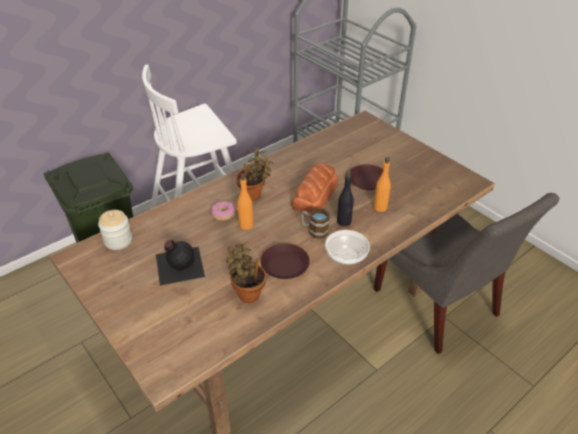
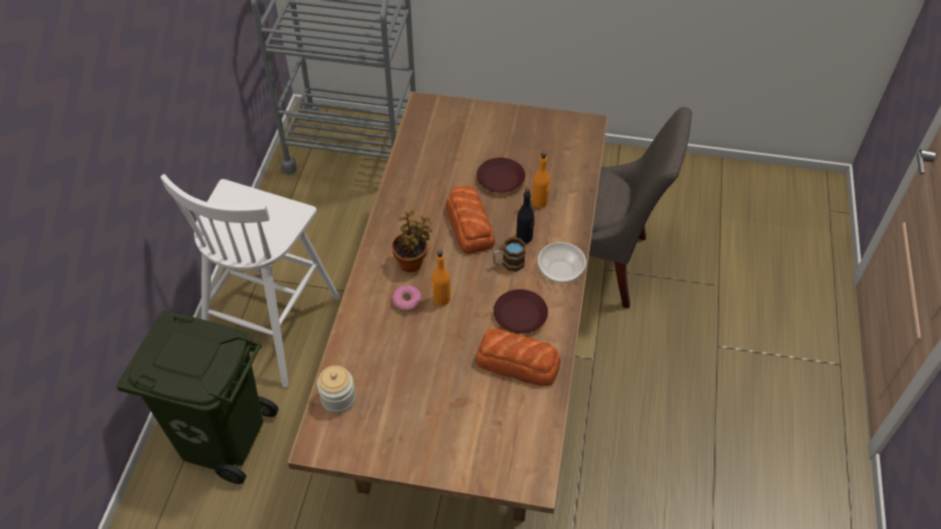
camera: 40 degrees left, 10 degrees up
(178, 265) = (427, 380): black bottle -> none
(247, 293) = (518, 363): potted plant -> bread

